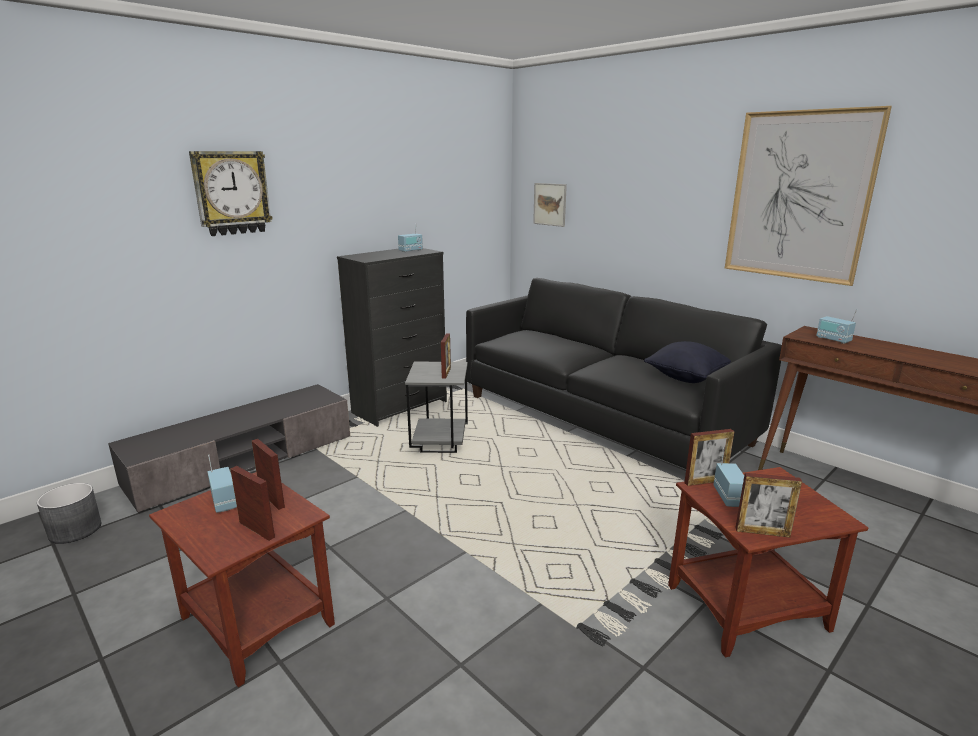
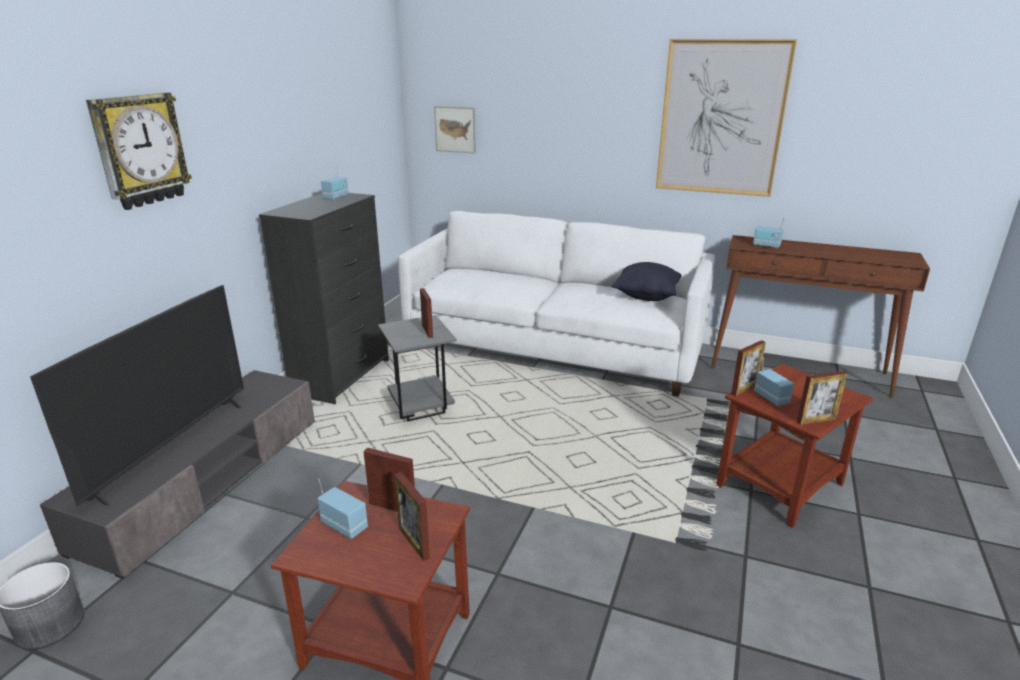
camera: 25 degrees left, 5 degrees up
(214, 426) = (172, 448): none -> television
(257, 530) = (414, 543): picture frame -> picture frame turned 135 degrees counterclockwise
(601, 419) = (554, 348): black sofa -> white sofa

